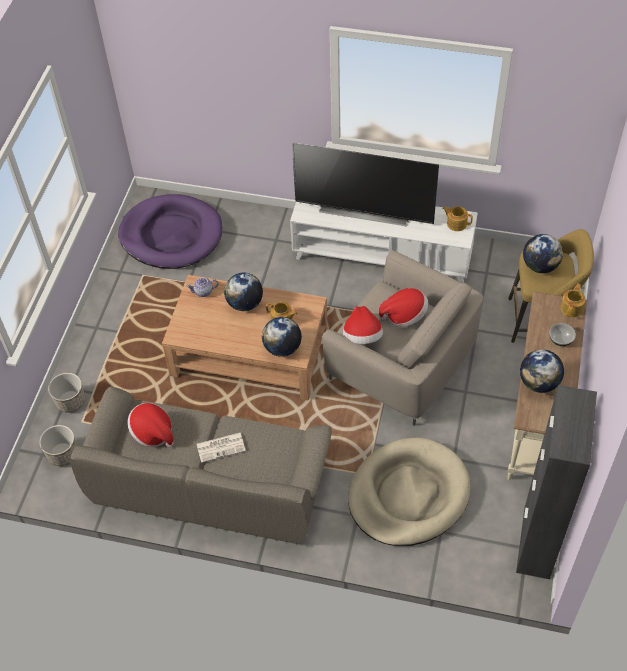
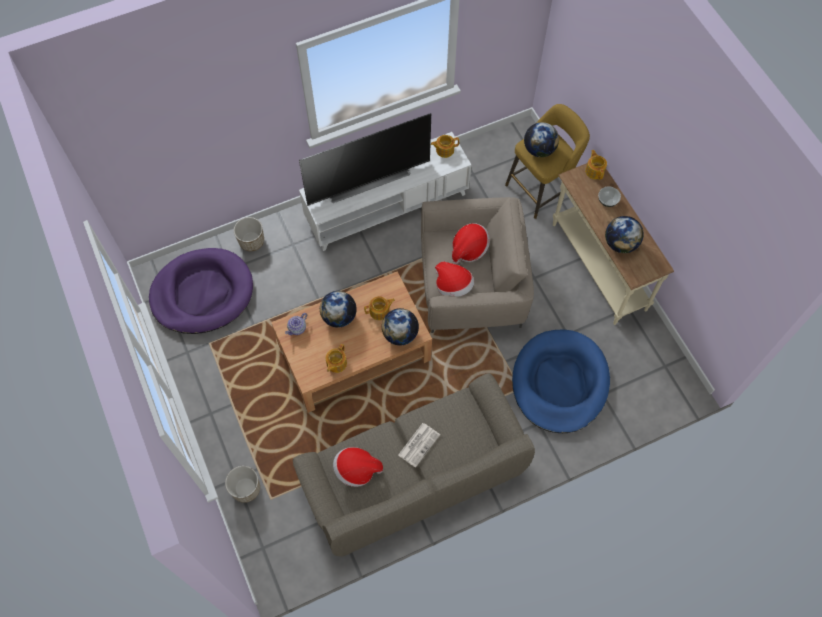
camera: 40 degrees left, 10 degrees up
(63, 454) = (279, 535): planter -> planter (251, 241)
(209, 337) = (336, 363): none -> teapot
(408, 494) = (559, 383): beige dog bed -> blue dog bed
(536, 542) = (668, 357): black cabinet -> none

